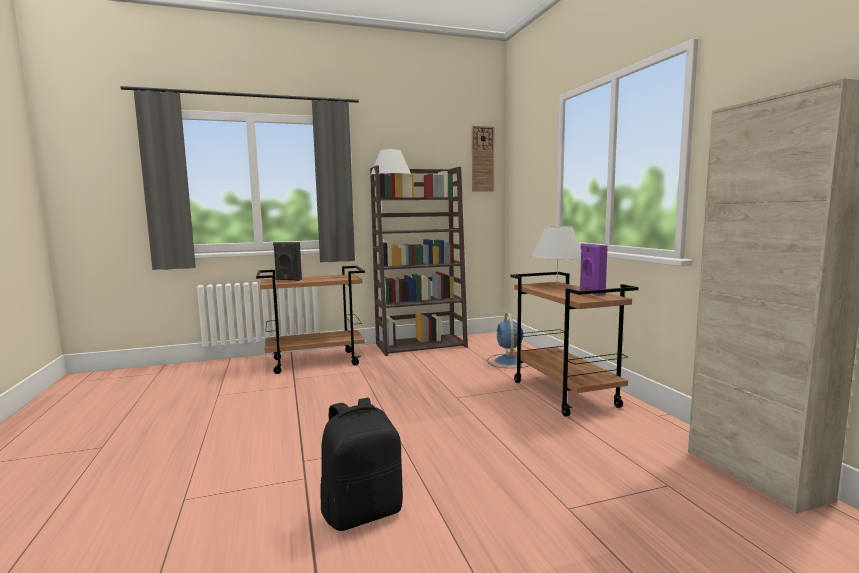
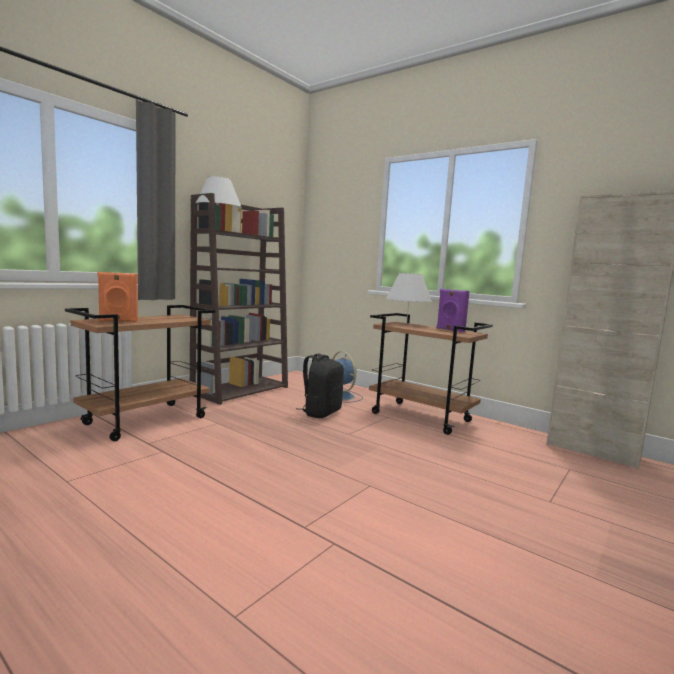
camera: 35 degrees left, 0 degrees up
(288, 280) = (118, 321): black speaker -> orange speaker
(363, 511) = (434, 555): black backpack -> black backpack (321, 412)
(482, 159) = (287, 203): wall clock -> none

